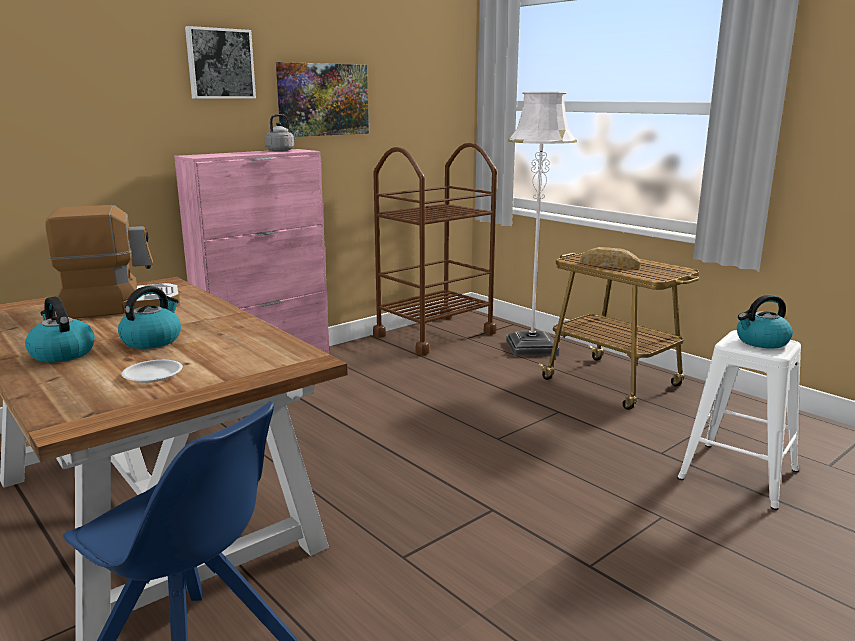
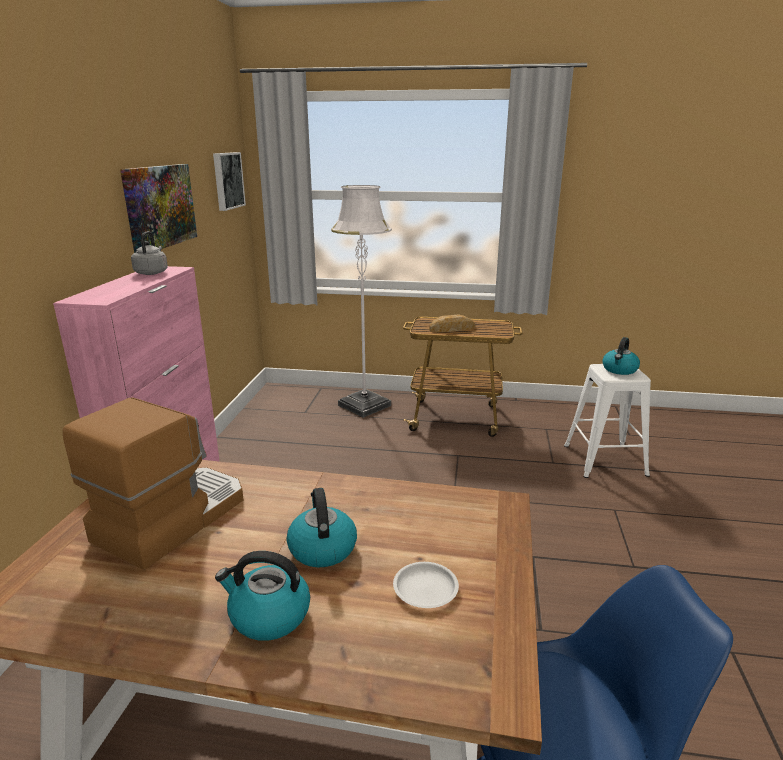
camera: 40 degrees left, 5 degrees up
(220, 64) = (74, 177): picture -> picture (227, 180)
(434, 334) = (273, 417): brown cart -> none

